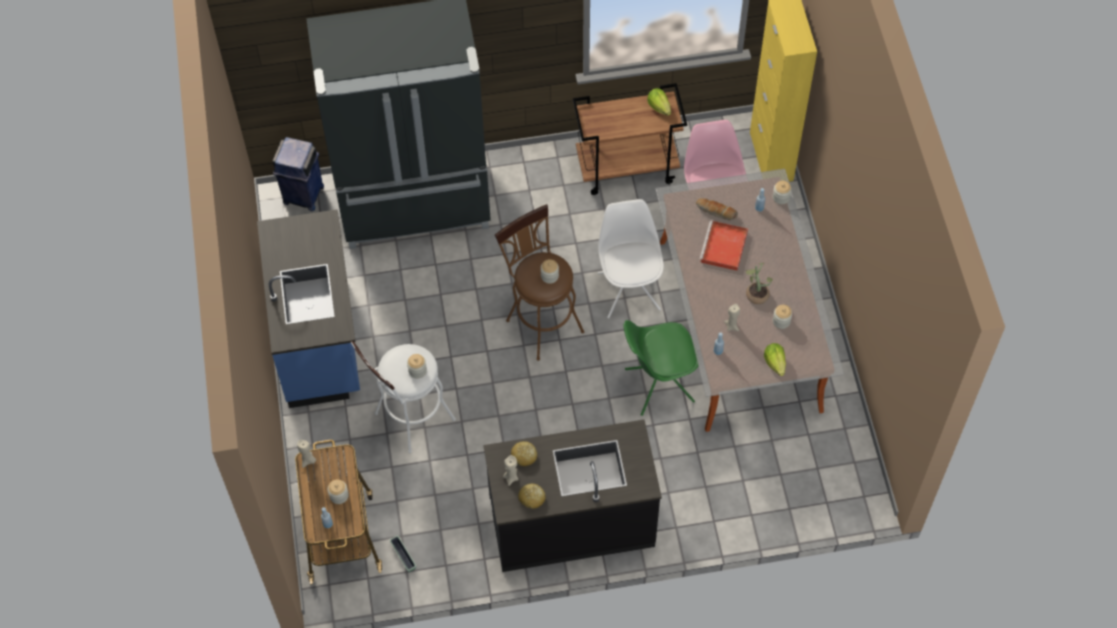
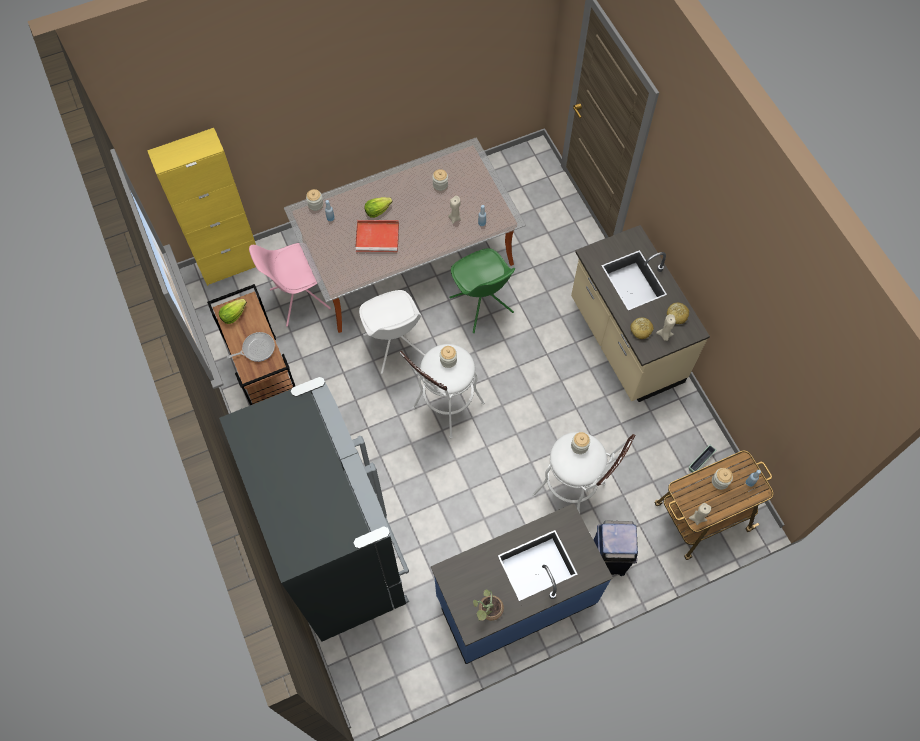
camera: 105 degrees left, 5 degrees up
(303, 195) = (354, 670): blue trash can -> blue trash can (608, 559)
(541, 321) = (444, 409): brown stool -> white stool
(571, 522) = (624, 342): black counter -> beige counter
(615, 121) = (256, 349): none -> frying pan
(629, 290) = (394, 346): white chair -> white chair turned 90 degrees counterclockwise
(716, 212) = (342, 249): bread -> none
(756, 293) = (417, 206): potted plant -> potted plant (488, 610)
(775, 363) = (480, 182): lettuce -> lettuce (377, 211)

